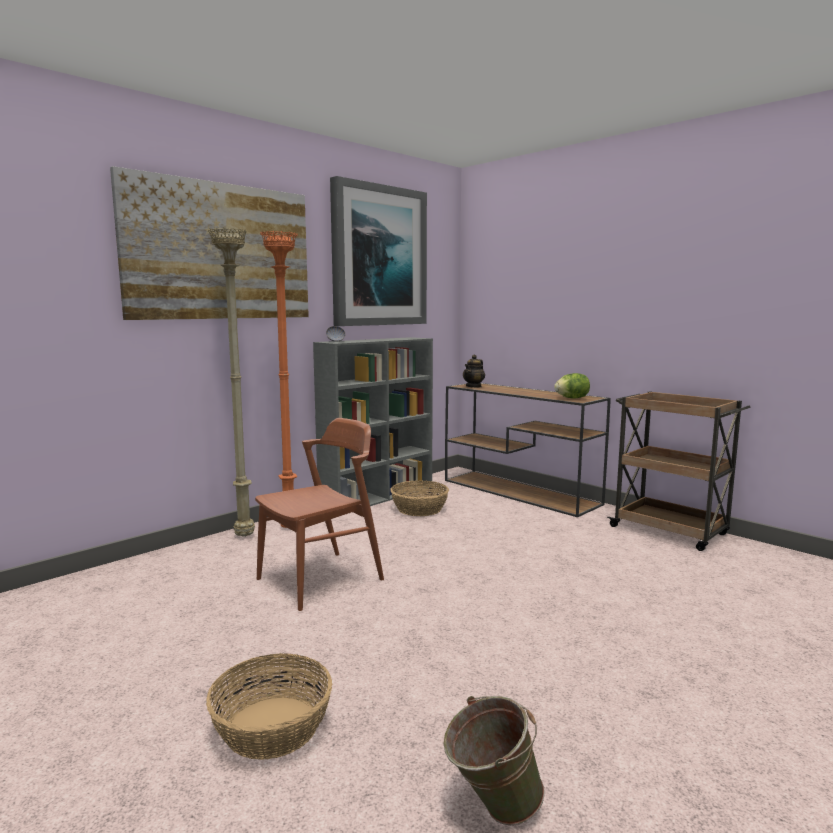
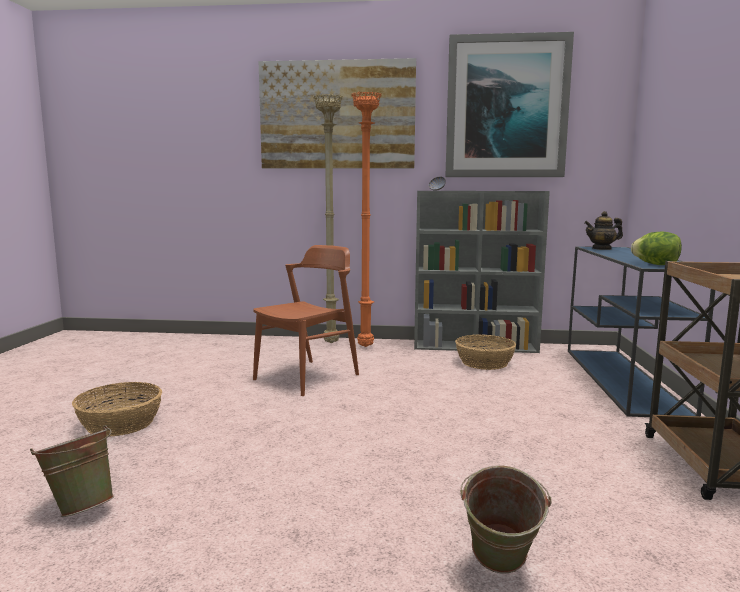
camera: 50 degrees right, 0 degrees up
(321, 579) = (307, 377): brown chair -> brown chair turned 60 degrees counterclockwise
(521, 492) = (623, 380): brown console table -> blue console table
(743, 637) = (499, 570): none -> green bucket

